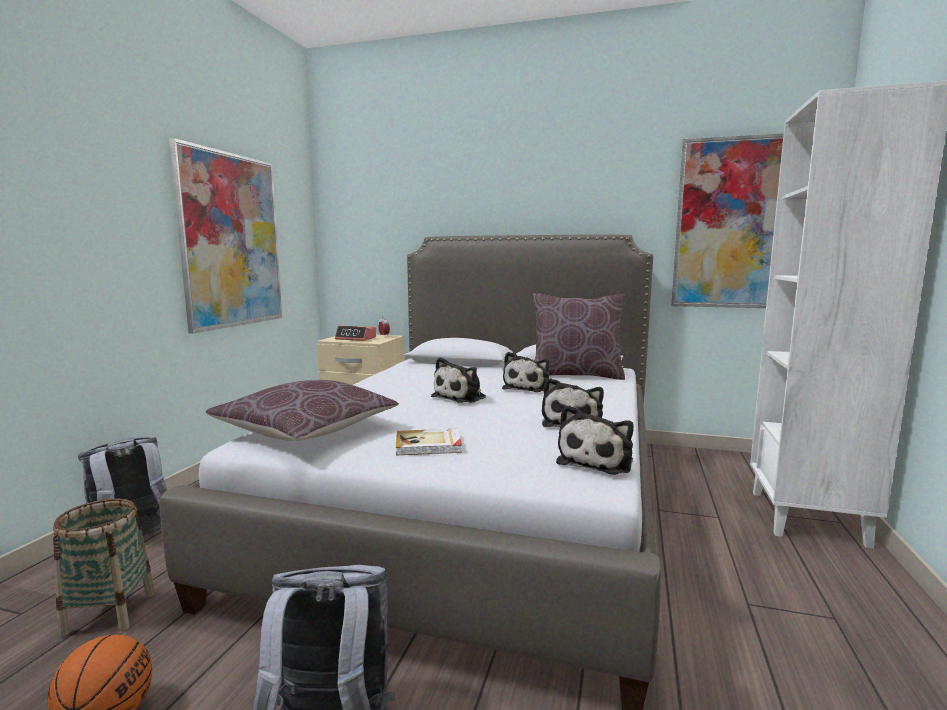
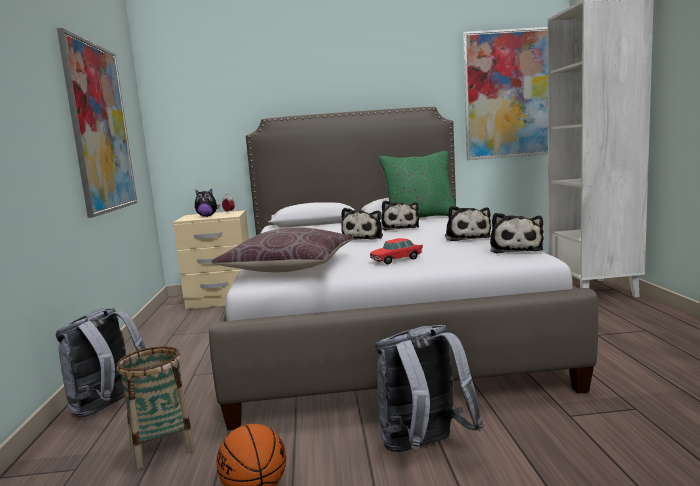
camera: 20 degrees left, 0 degrees up
(356, 338) = (207, 216): alarm clock -> plush toy
(428, 445) = (396, 260): book -> toy car
(576, 375) = (420, 217): brown pillow -> green pillow

